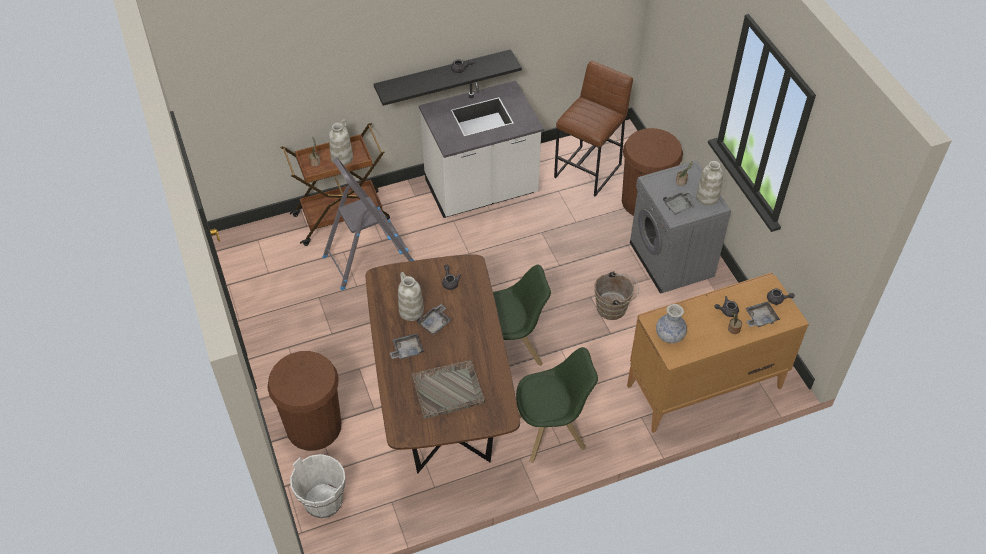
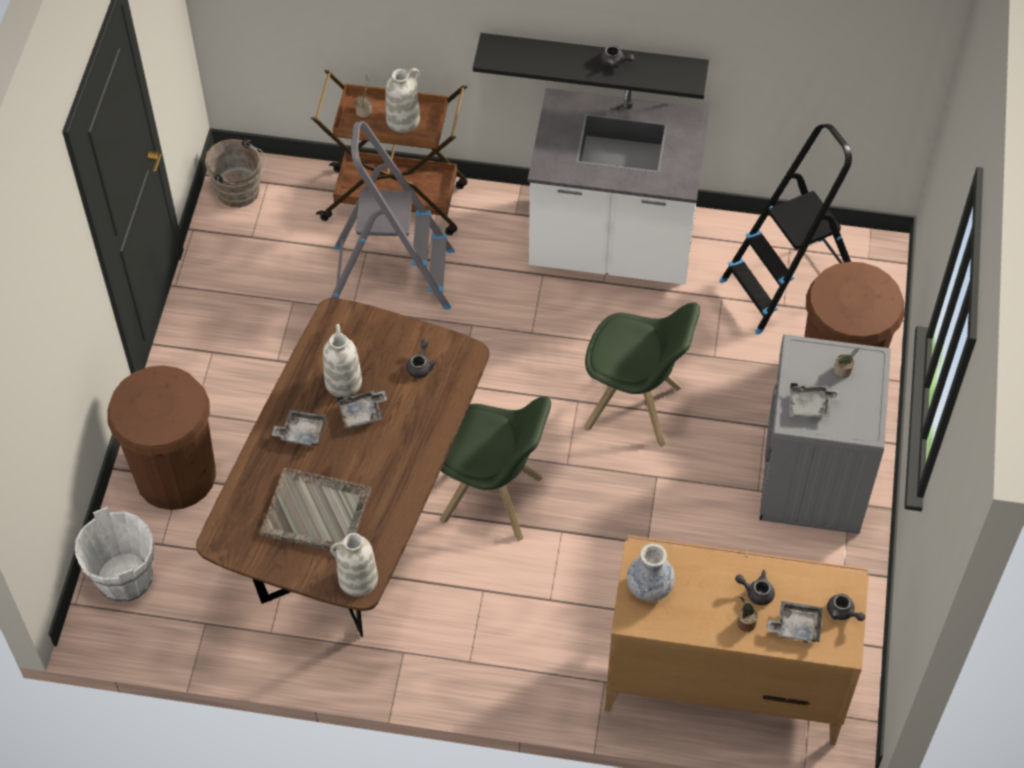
camera: 30 degrees right, 5 degrees up
(551, 432) = (468, 639): green chair -> green chair (634, 407)
(588, 170) = (788, 285): brown stool -> black step ladder
(614, 308) = (677, 509): brown bucket -> brown bucket (241, 193)
(707, 197) = (863, 412): white vase -> white vase (357, 580)

